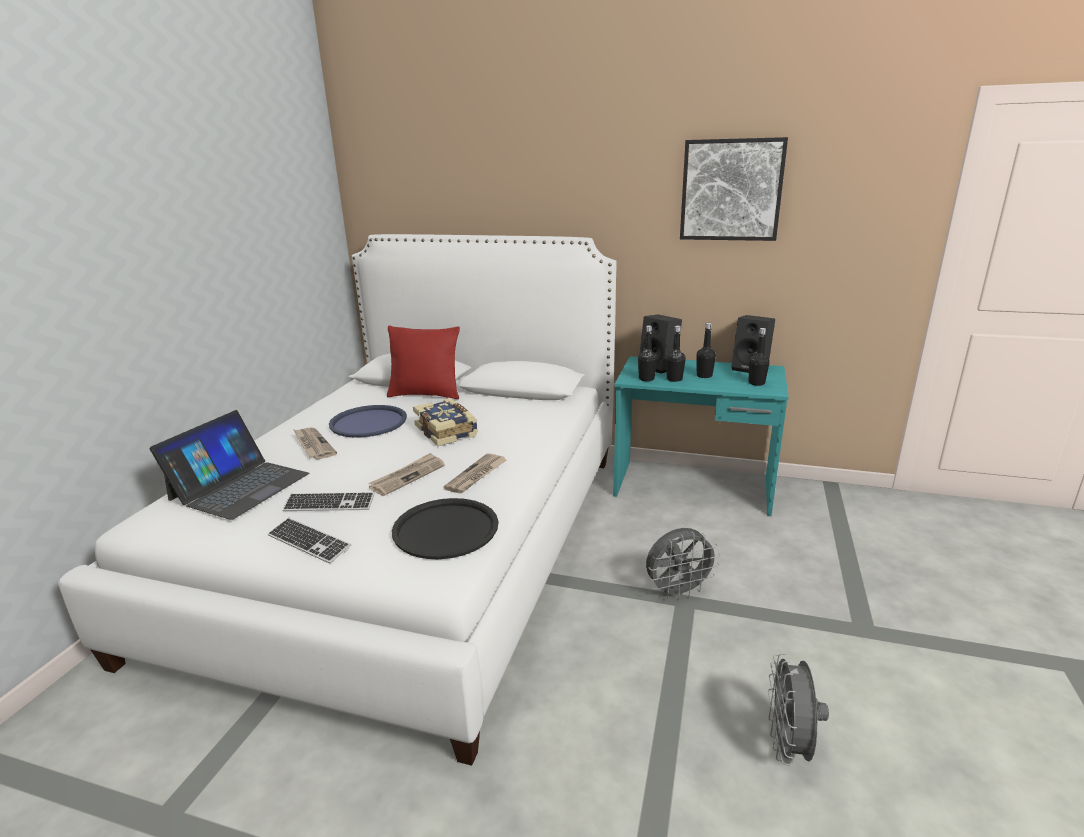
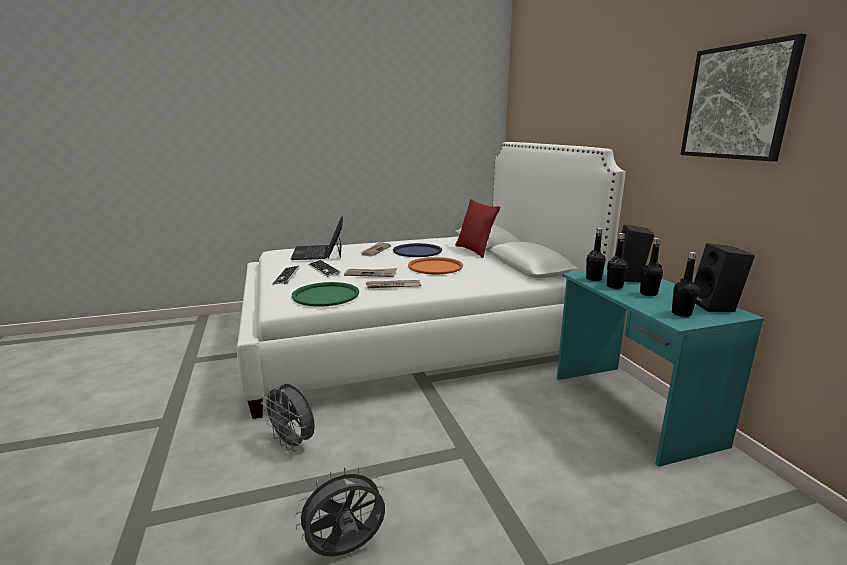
camera: 55 degrees right, 5 degrees down
(239, 486) = (319, 252): laptop -> laptop turned 90 degrees clockwise
(445, 529) = (326, 295): black tray -> green tray
(447, 431) = (435, 267): book -> orange tray
(678, 591) = (473, 444): grey fan -> grey fan (293, 443)

